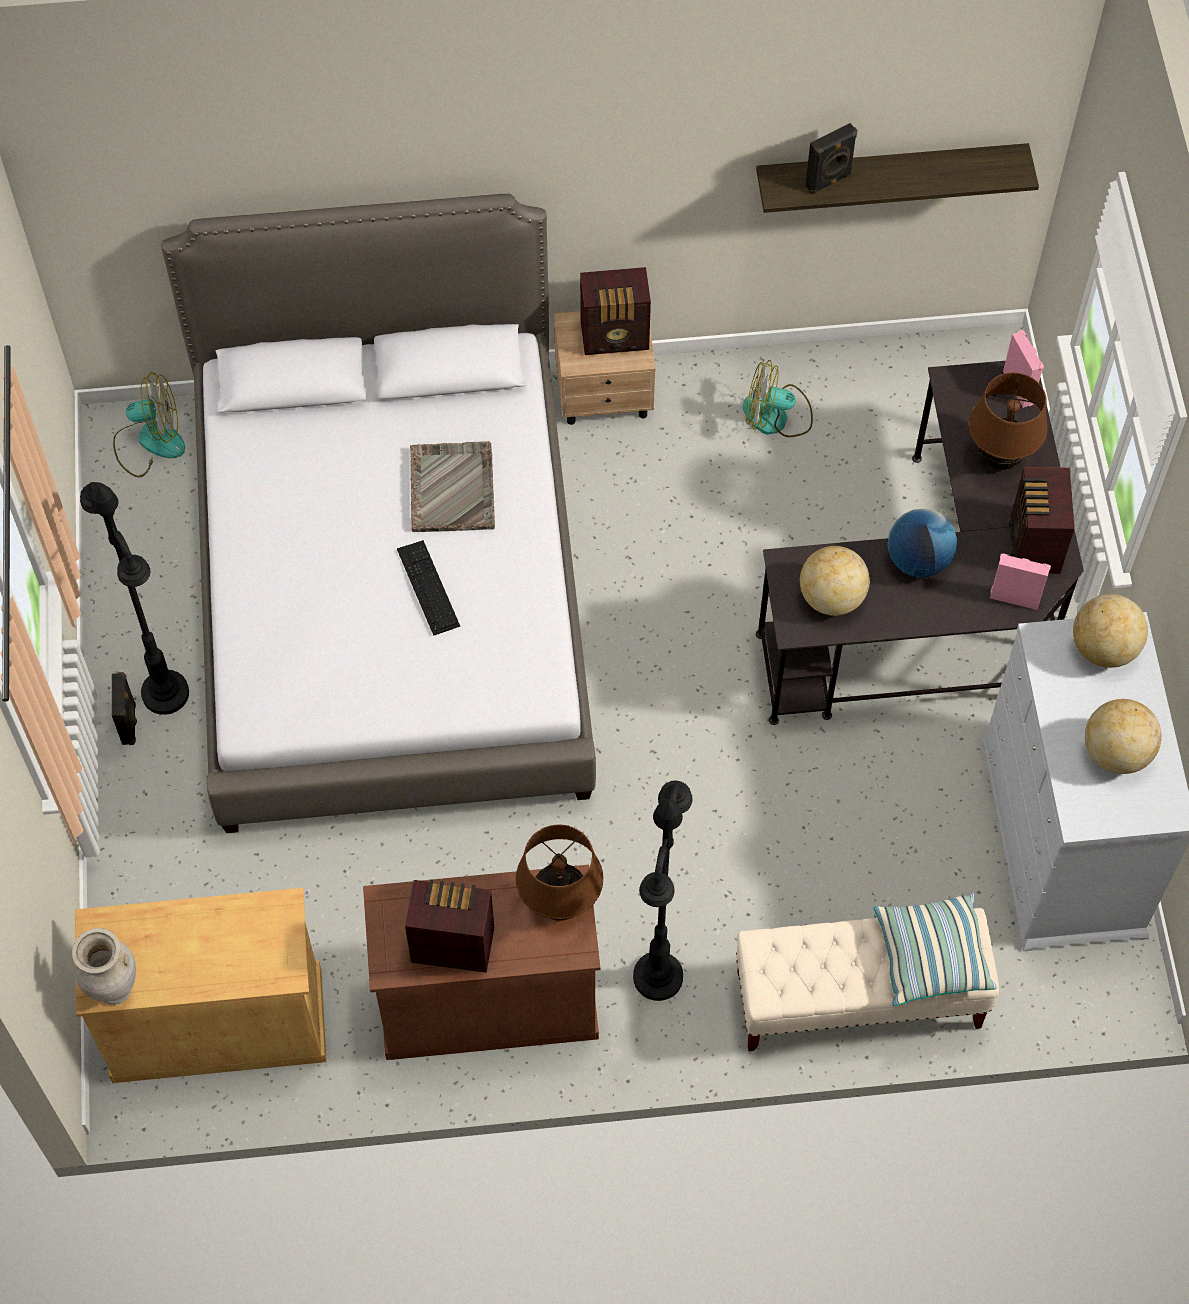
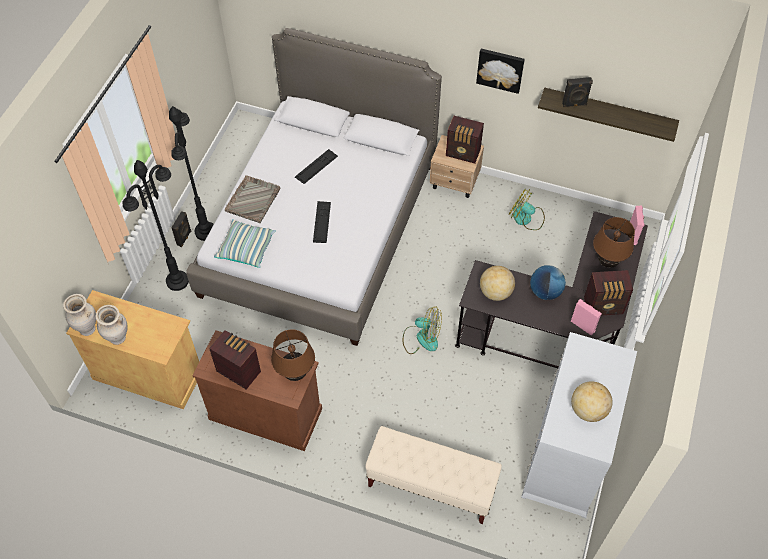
camera: 25 degrees right, 5 degrees down
(149, 442) = (256, 133): fan -> fan (421, 338)
(186, 982) = (118, 339): none -> beige vase
(354, 477) = (316, 166): none -> keyboard
(452, 487) = (355, 185): grey tray -> grey tray (253, 199)
(657, 976) = (345, 435): black floor lamp -> black floor lamp (177, 281)
(662, 161) = (500, 69): none -> picture
(931, 955) = (464, 475): pillow -> pillow (246, 248)
(1033, 545) = (604, 306): radio -> radio turned 120 degrees counterclockwise
(1103, 648) = (606, 359): globe -> none

